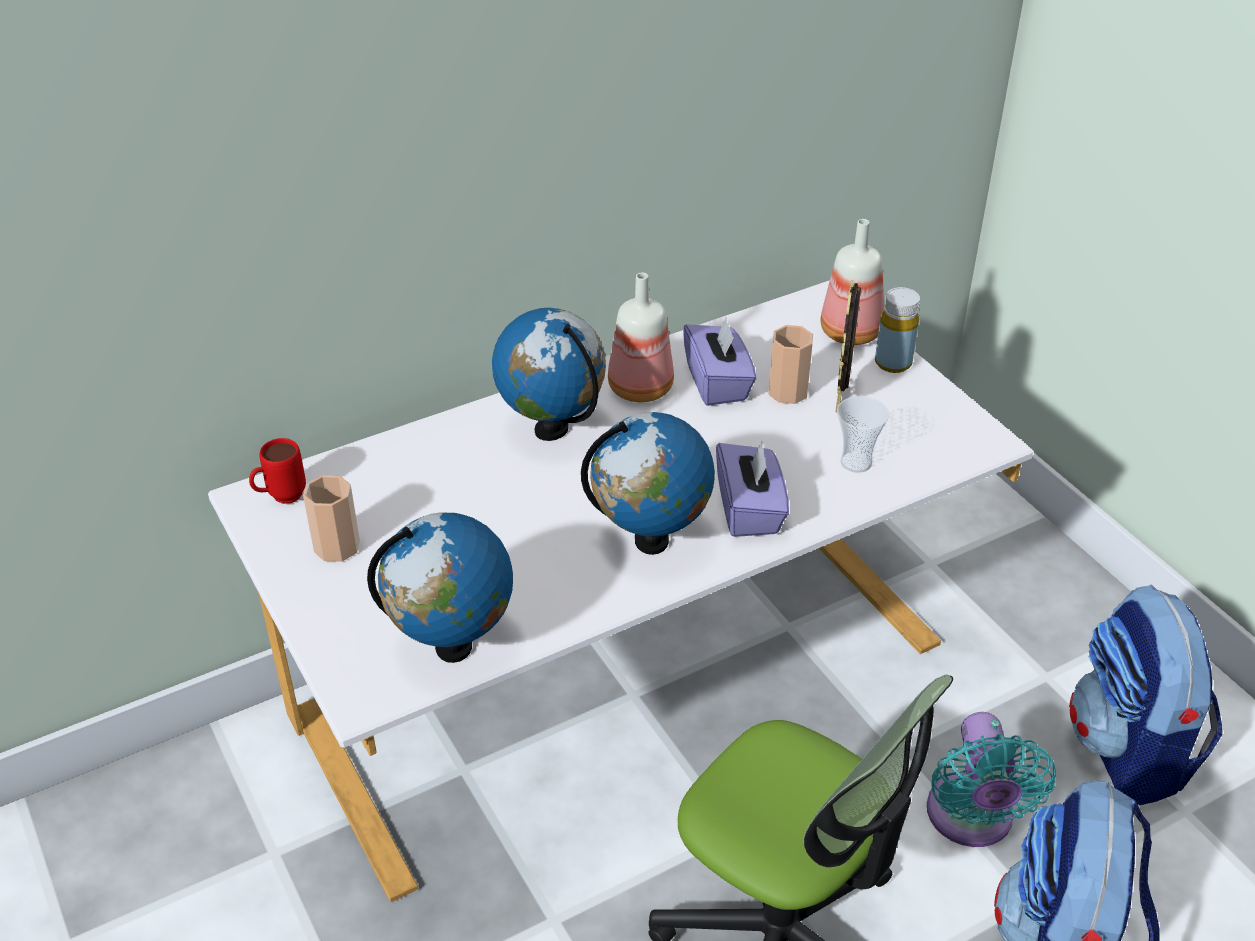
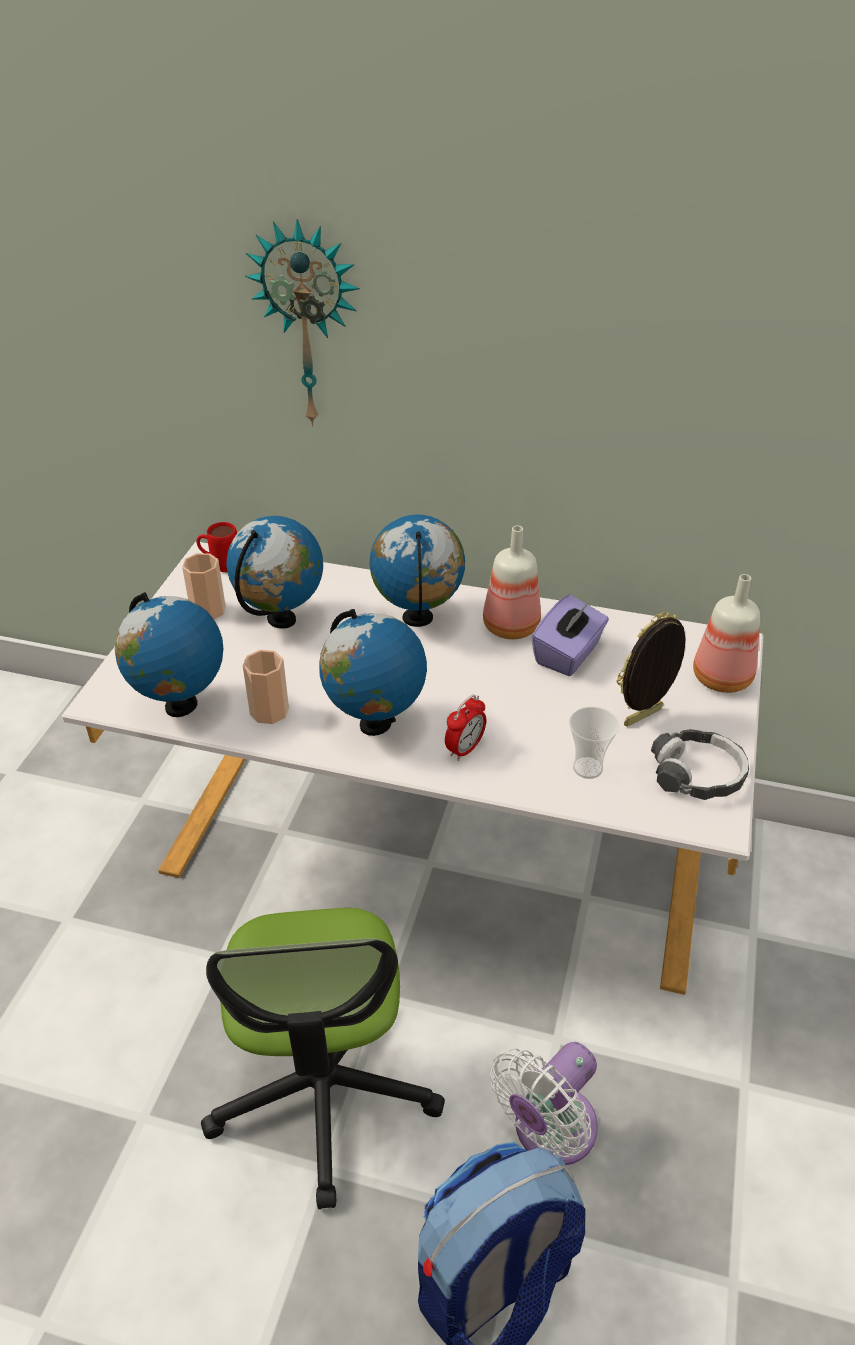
camera: 45 degrees right, 0 degrees up
(332, 151) = (308, 325): none -> wall clock
(427, 509) = (281, 620): none -> globe
(750, 510) = (465, 749): purple tissue box -> alarm clock
(788, 392) = (610, 690): cup -> cup (269, 711)
(893, 363) = (724, 719): yellow bottle -> none
(931, 416) = (698, 774): none -> headphones
(971, 820) = (549, 1132): turquoise fan -> white fan
(1129, 750) = (745, 1196): backpack -> none

